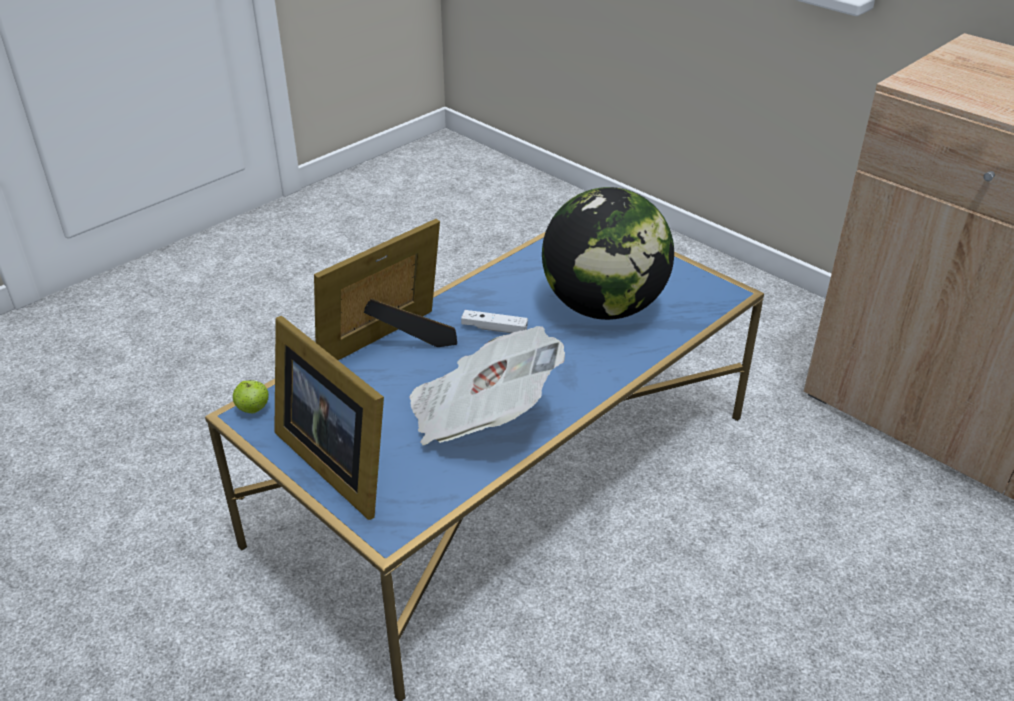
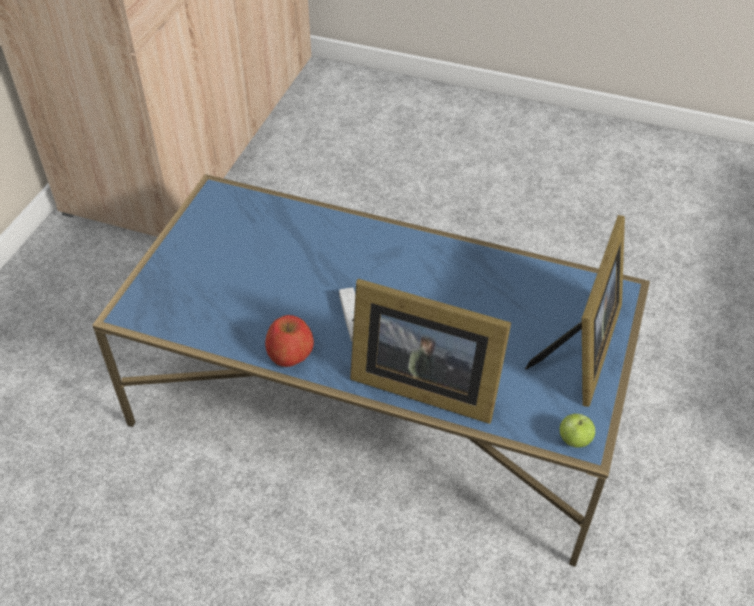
camera: 115 degrees left, 10 degrees up
(481, 287) = (290, 354): none -> apple
(481, 416) = (471, 287): newspaper -> none
(603, 307) = (278, 259): globe -> none

